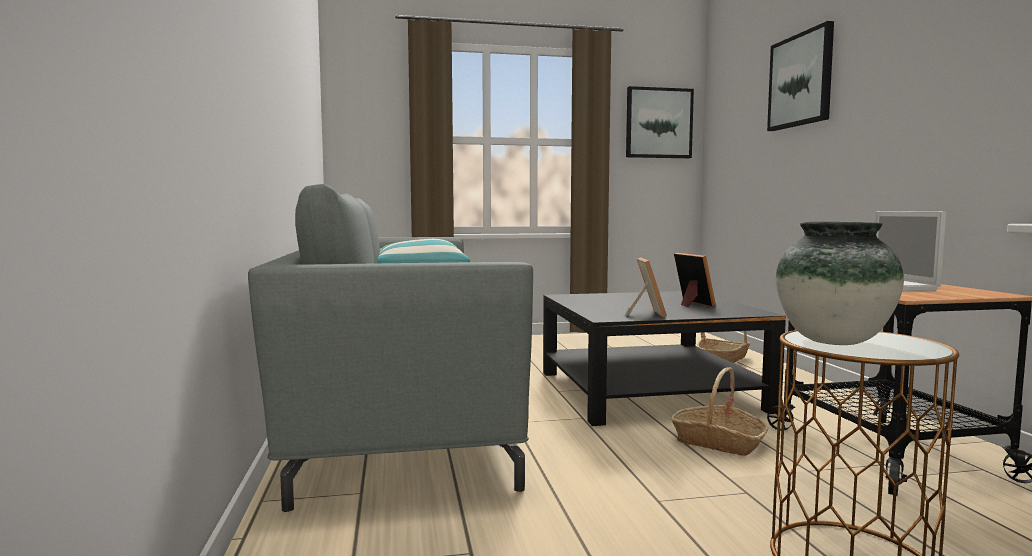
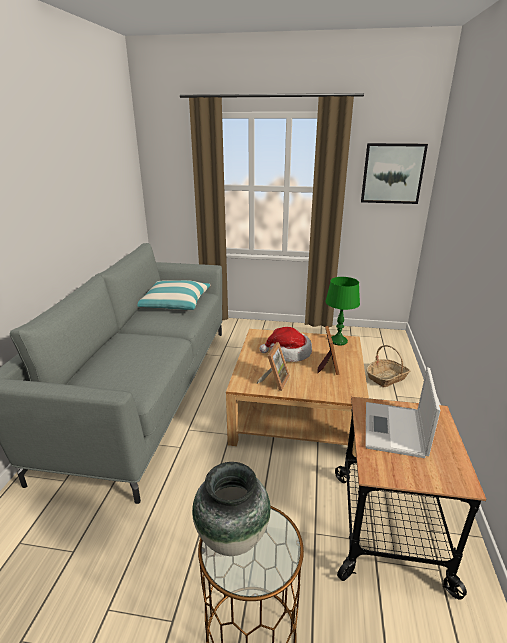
camera: 20 degrees right, 20 degrees up
(627, 301) = (288, 353): none -> hat
(648, 391) = (297, 411): black coffee table -> beige coffee table
(673, 293) = (338, 341): none -> green table lamp
(718, 442) = (287, 484): basket -> none
(801, 80) = (477, 181): picture -> none

